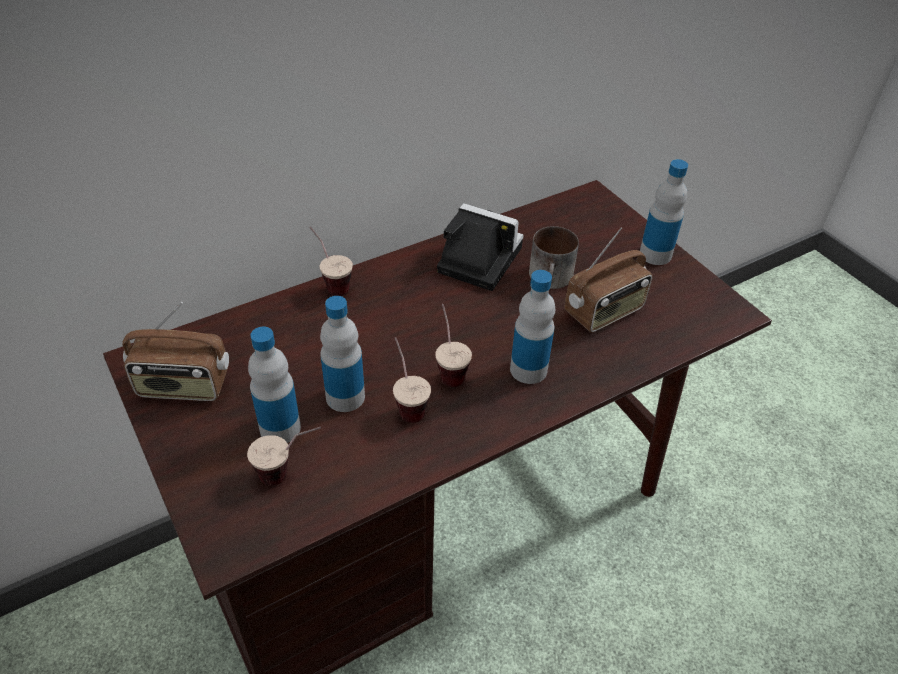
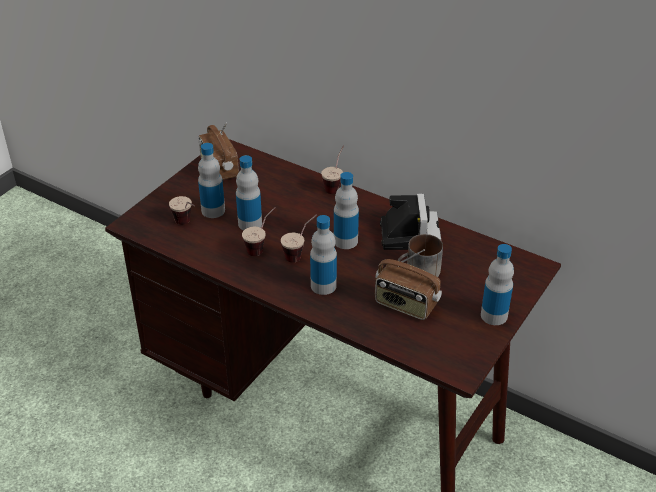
camera: 65 degrees right, 5 degrees down
(453, 317) = (345, 241): none -> bottle

